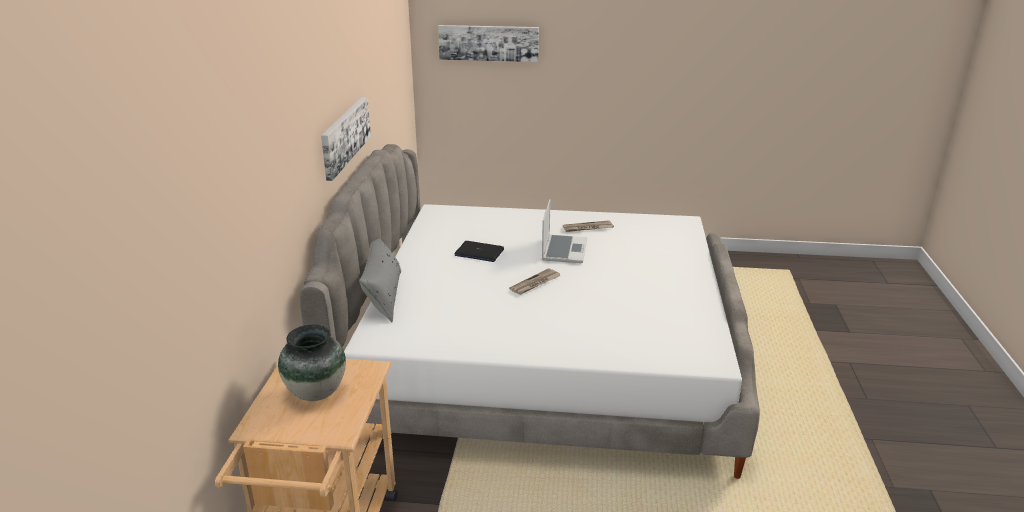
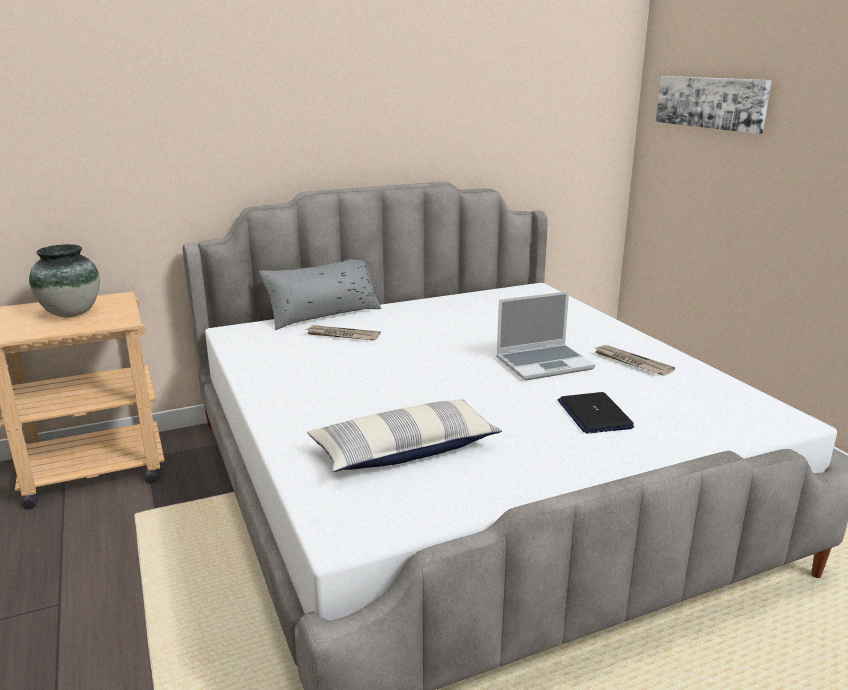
camera: 60 degrees right, 5 degrees down
(344, 136) = (364, 140): picture -> none
(479, 252) = (469, 327): laptop -> laptop (594, 414)
(535, 283) = (434, 368): newspaper -> newspaper (342, 335)
(638, 323) = (405, 450): none -> pillow

